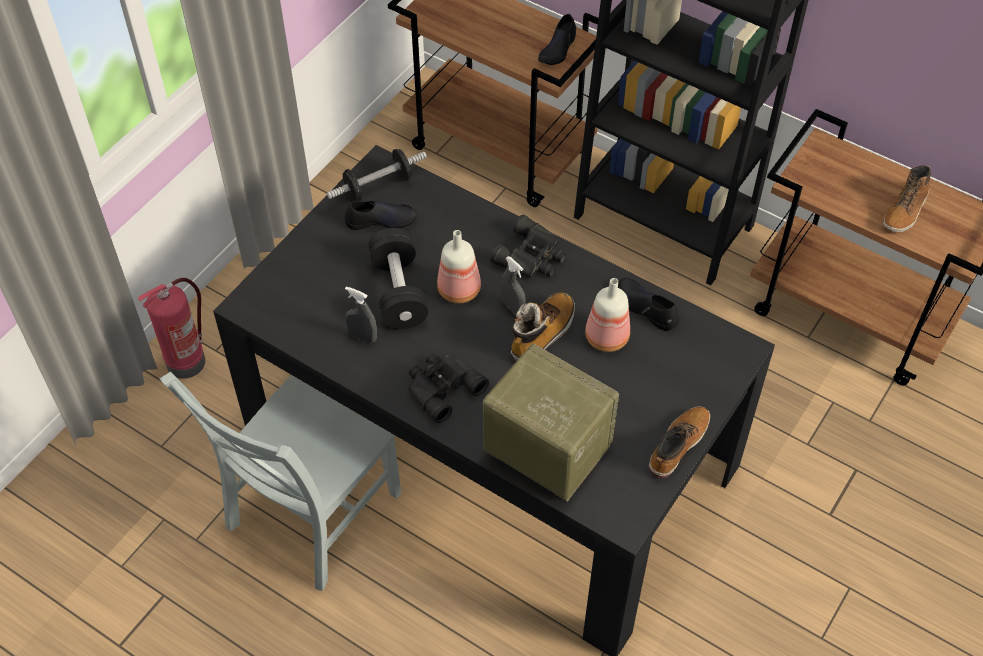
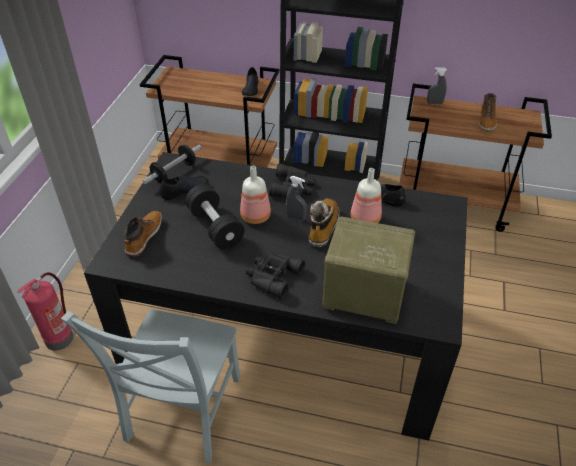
camera: 20 degrees left, 10 degrees down
(362, 337) = (202, 260): grey spray bottle -> grey spray bottle (434, 103)
(677, 445) = (446, 268): boot -> boot (143, 237)

